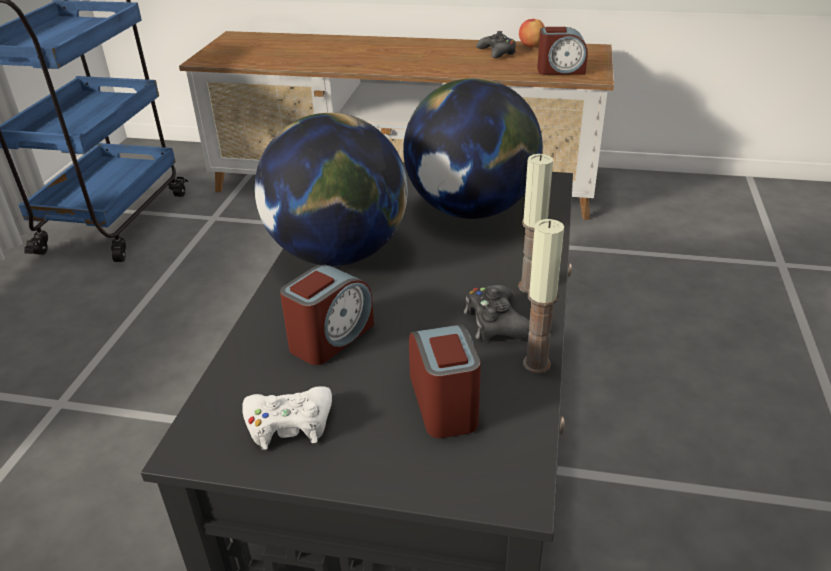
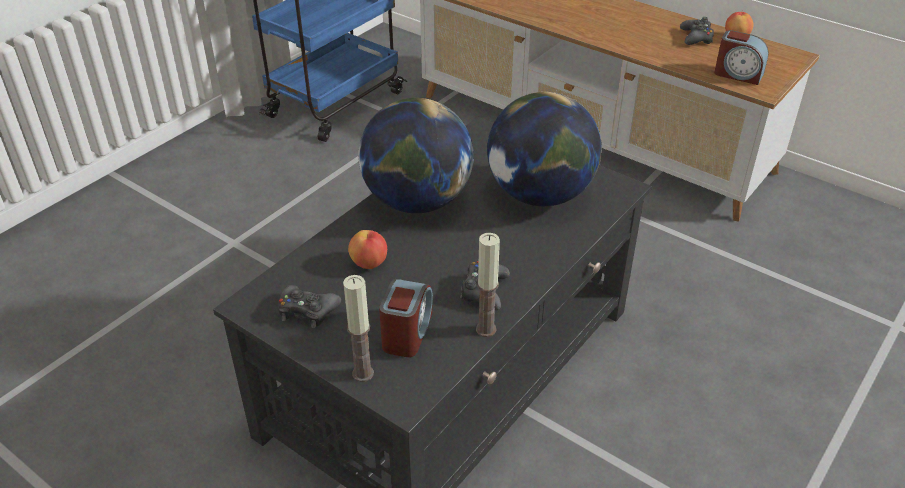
camera: 25 degrees right, 5 degrees up
(289, 424) = (307, 311): white game controller -> black game controller
(330, 337) = (369, 263): alarm clock -> apple
(530, 286) = (530, 272): candle -> candle (363, 373)

